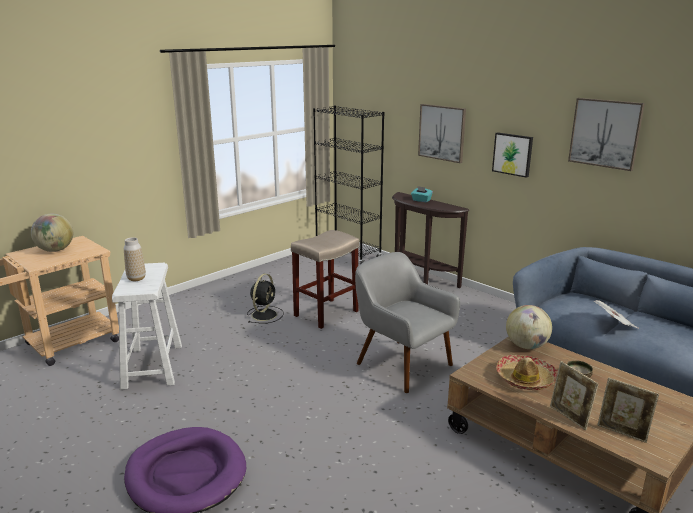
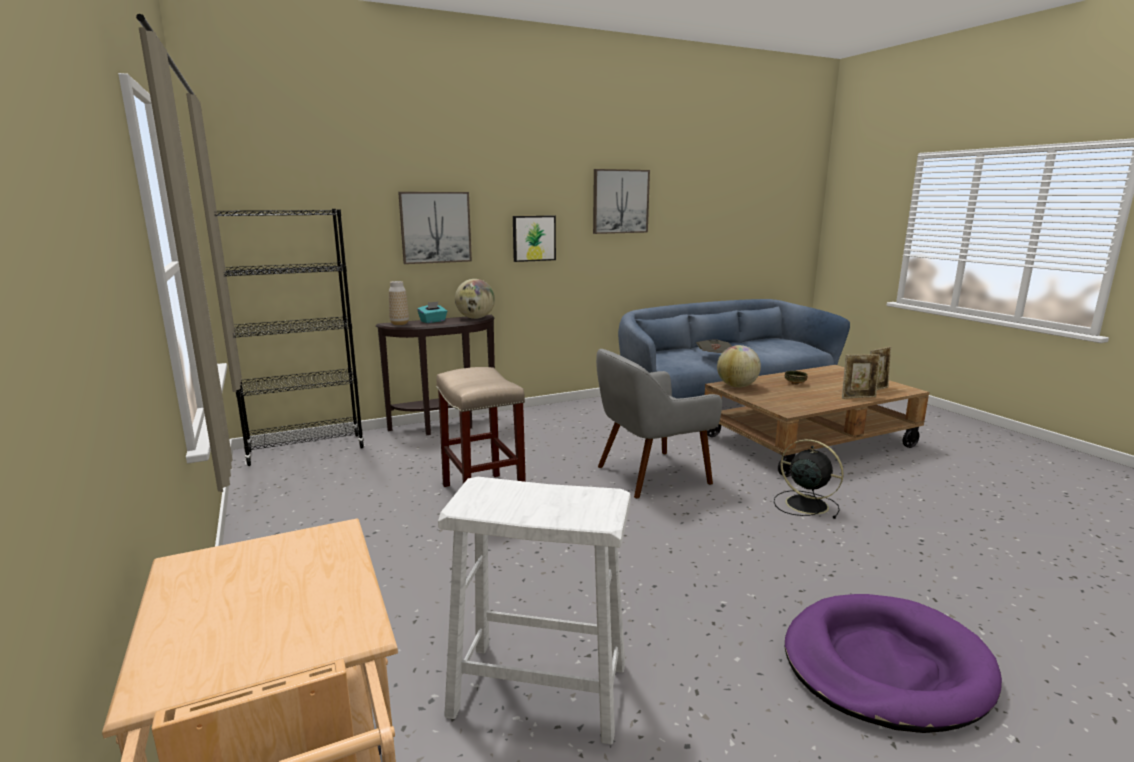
camera: 70 degrees left, 5 degrees down
(55, 250) = (243, 600): globe -> globe (475, 318)
(136, 278) = (538, 506): vase -> vase (399, 324)
(265, 314) = (436, 542): black fan -> black fan (804, 504)
(525, 379) = (797, 397): hat -> none

